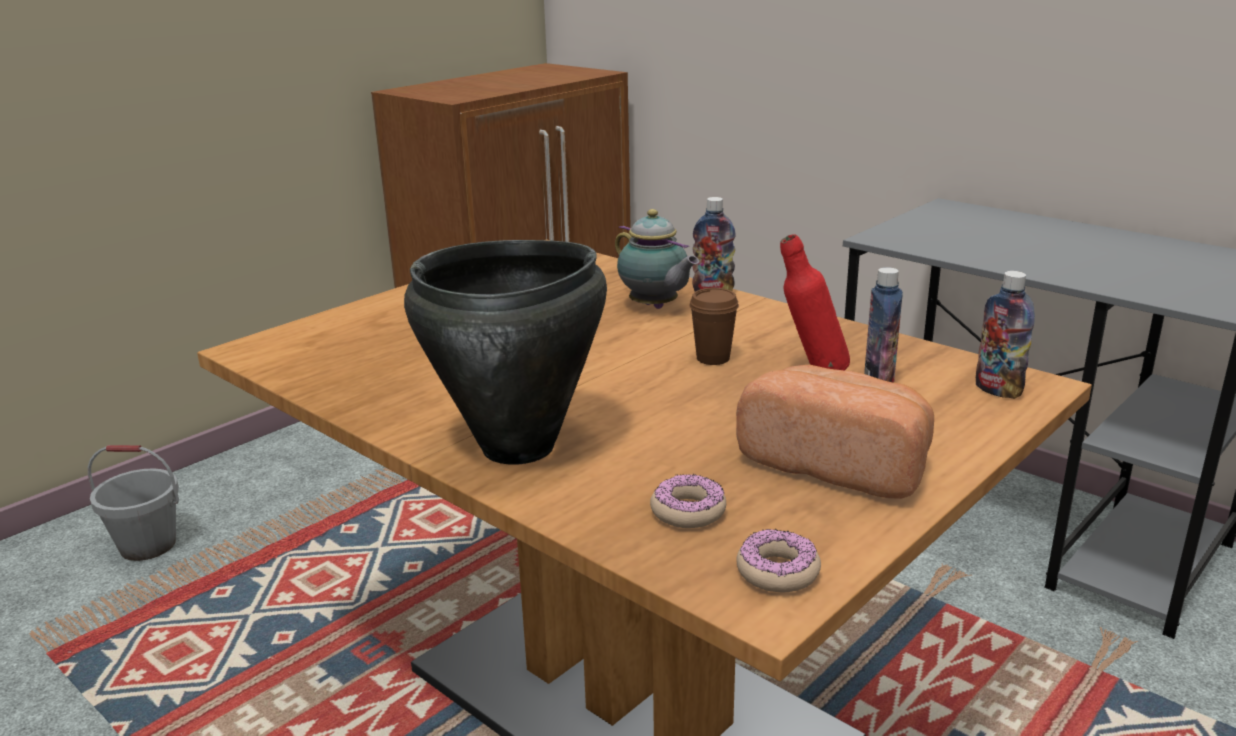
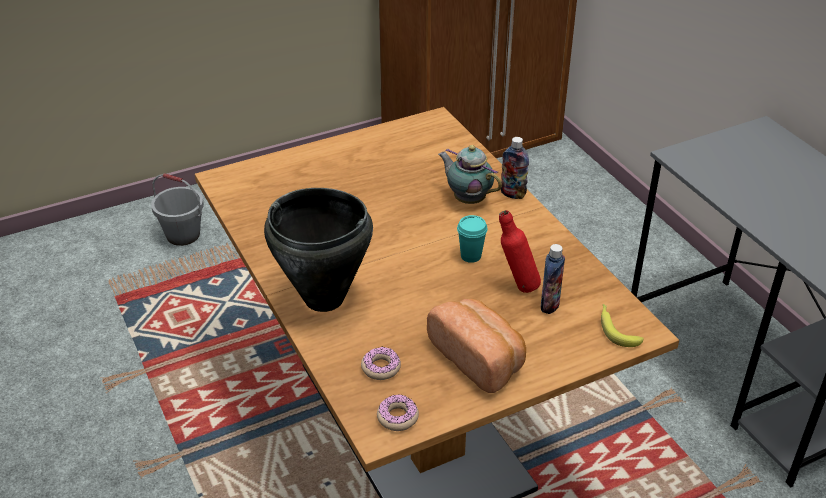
camera: 20 degrees right, 15 degrees up
(655, 307) = (468, 199): teapot -> teapot turned 150 degrees clockwise
(713, 358) = (470, 256): brown cup -> turquoise cup
(998, 390) = (616, 329): bottle -> banana

